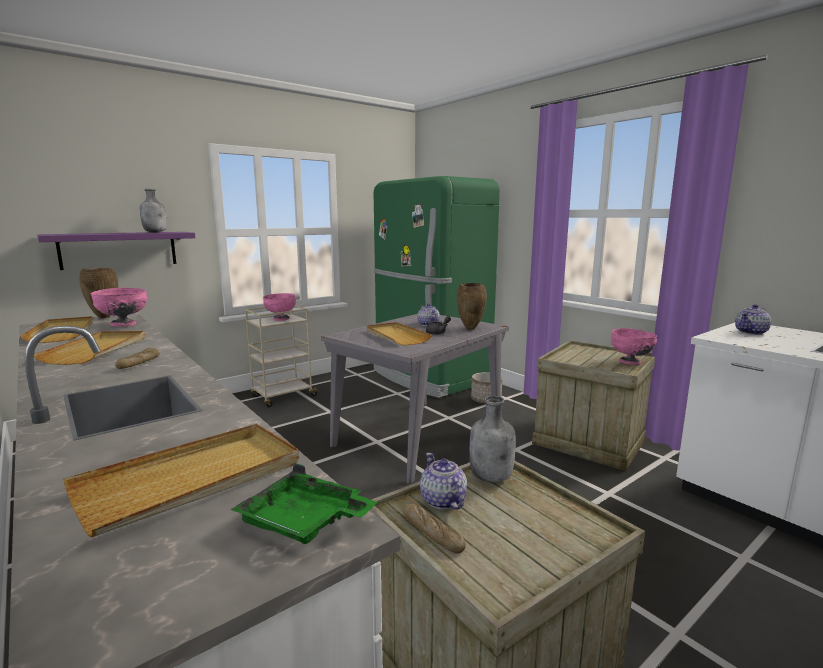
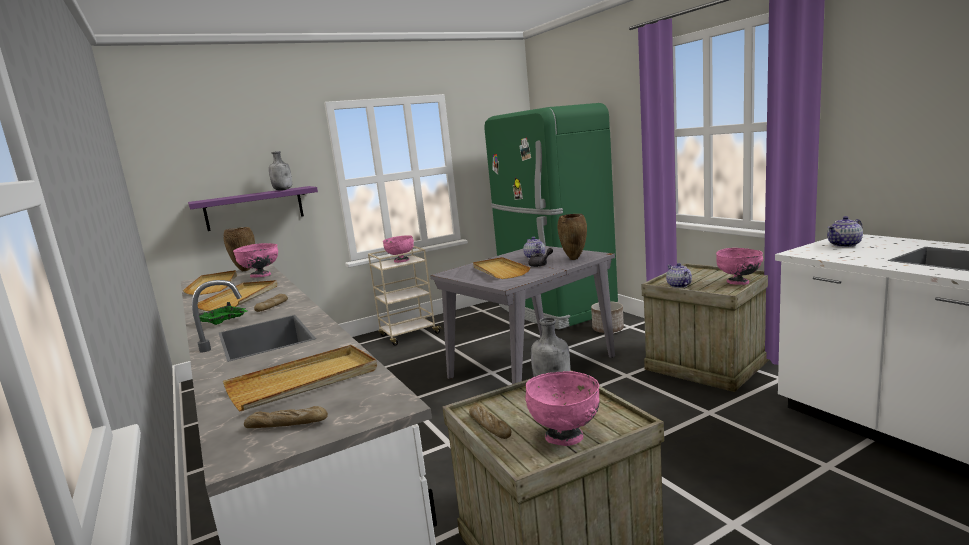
camera: 10 degrees right, 0 degrees up
(171, 567) = (287, 425): none -> bread
(304, 521) = (371, 402): green tray -> green tray (223, 321)
(442, 501) = (506, 405): teapot -> teapot (679, 286)
(533, 551) = (565, 437): none -> pink bowl

